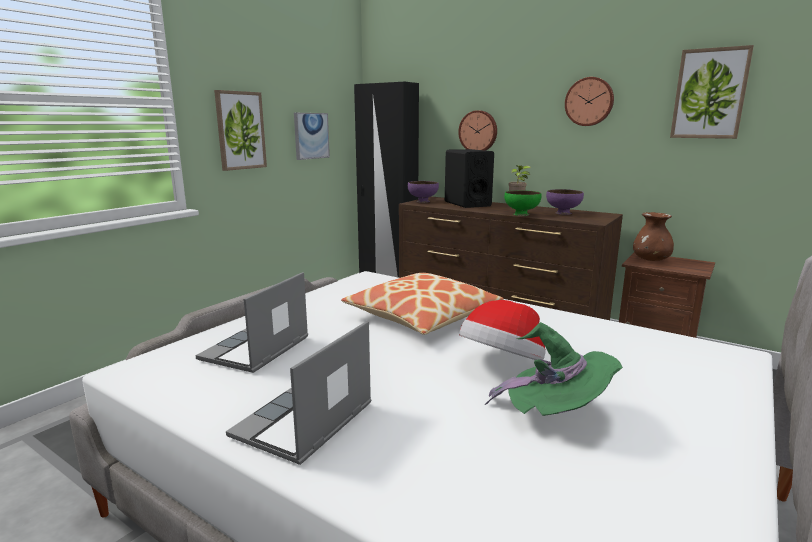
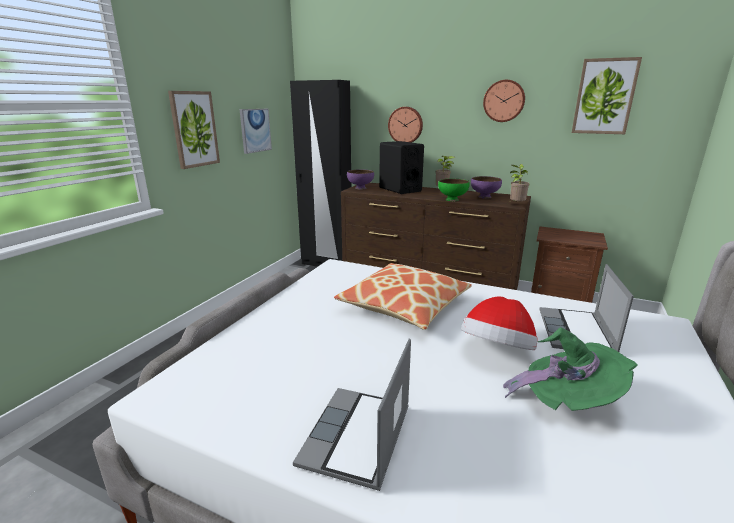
camera: 10 degrees left, 5 degrees up
(256, 350) = (271, 357): laptop -> laptop (577, 333)
(595, 221) = (516, 205): none -> potted plant
(650, 260) = (556, 234): brown vase -> none

